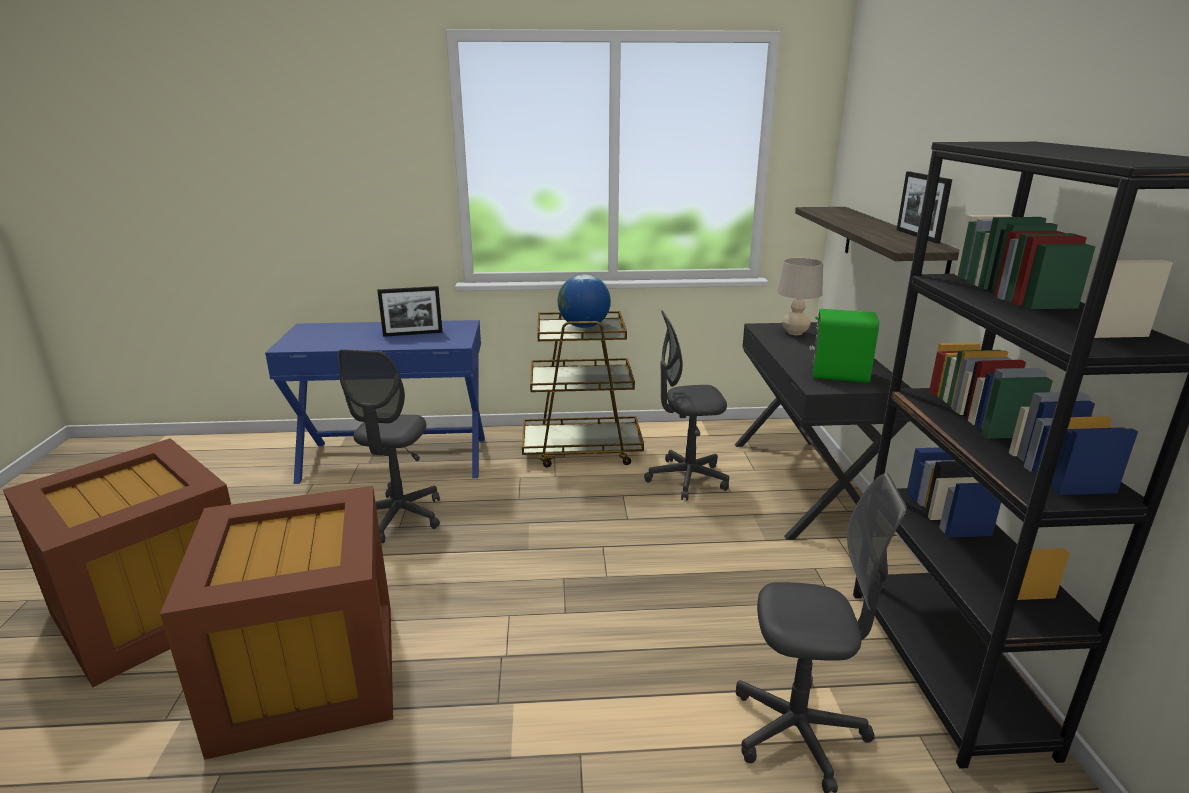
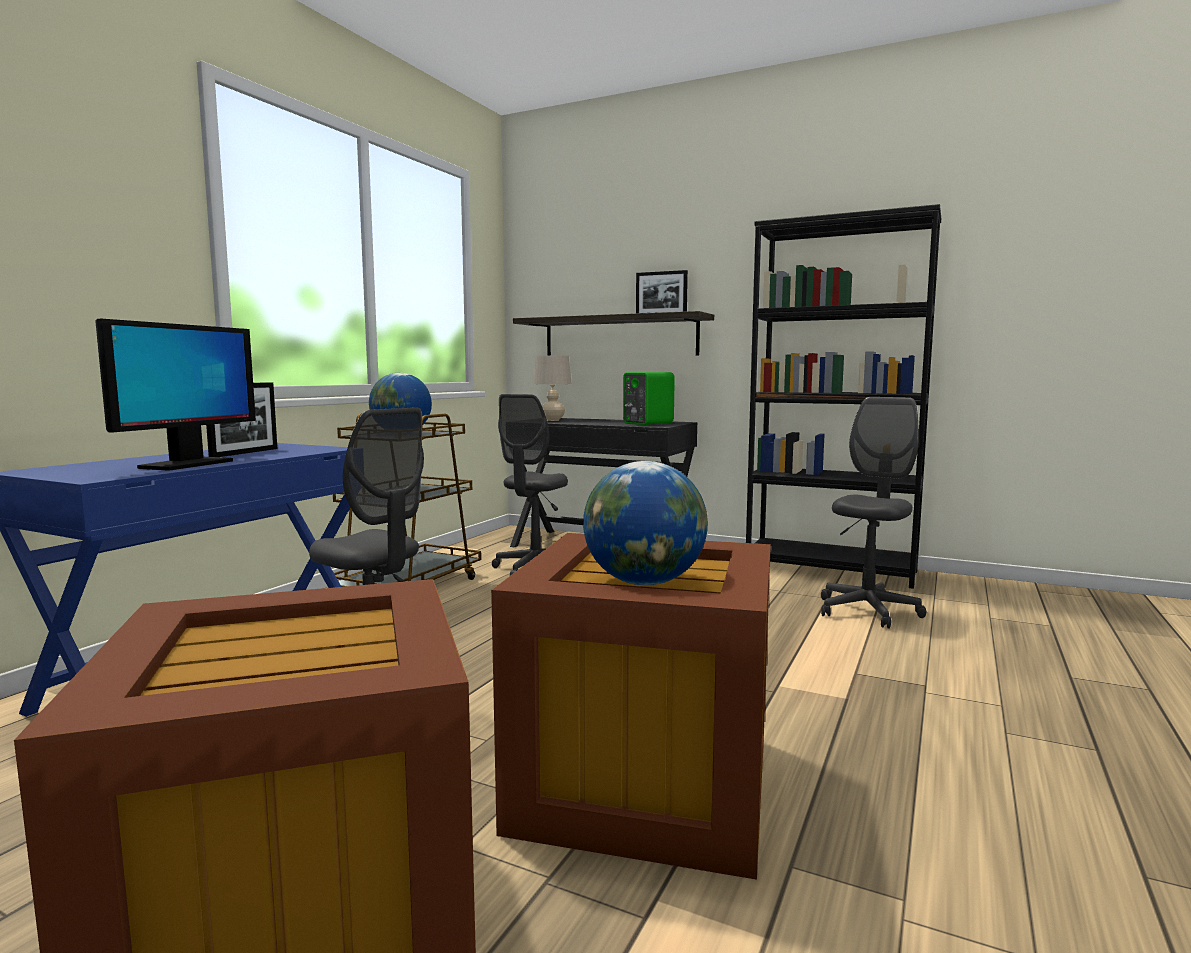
camera: 60 degrees left, 15 degrees down
(261, 551) = (644, 582): none -> globe
(347, 343) = (186, 465): none -> monitor

